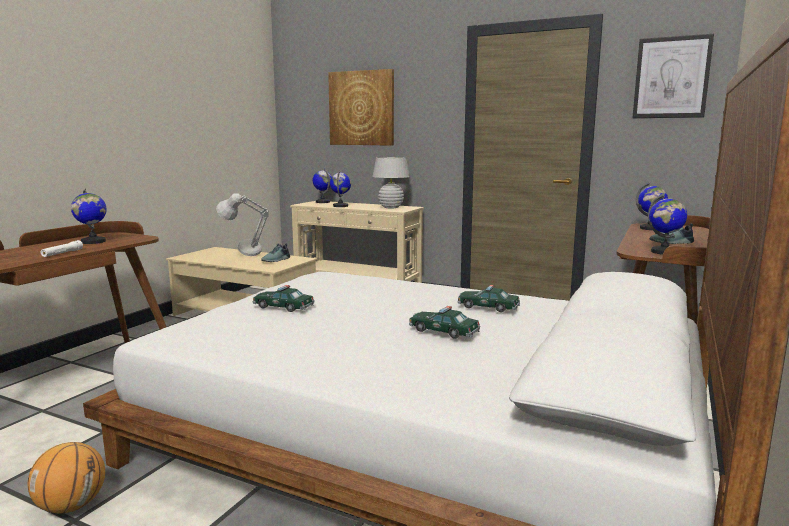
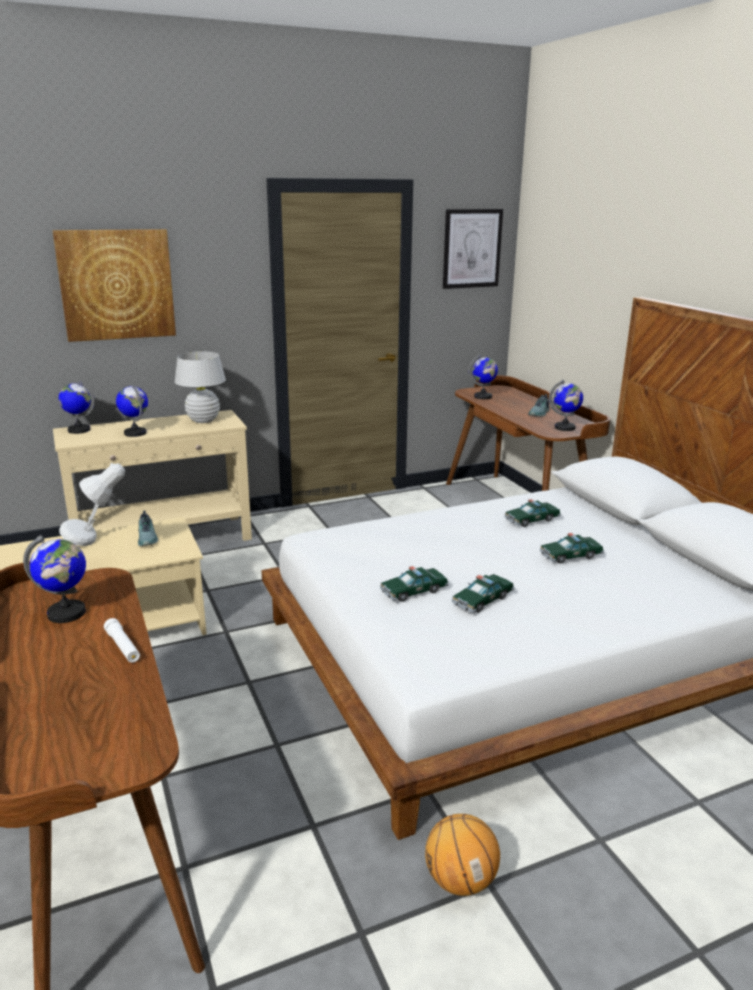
camera: 50 degrees left, 10 degrees up
(302, 325) = (482, 600): none -> toy car

